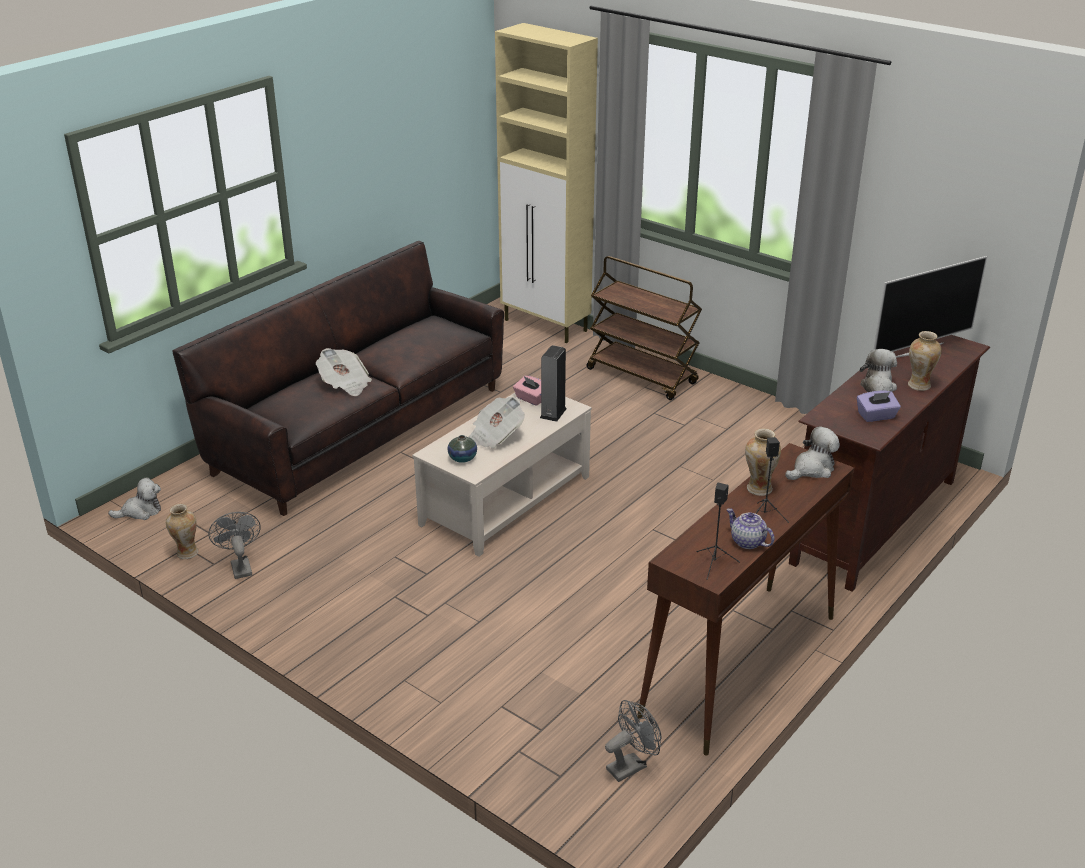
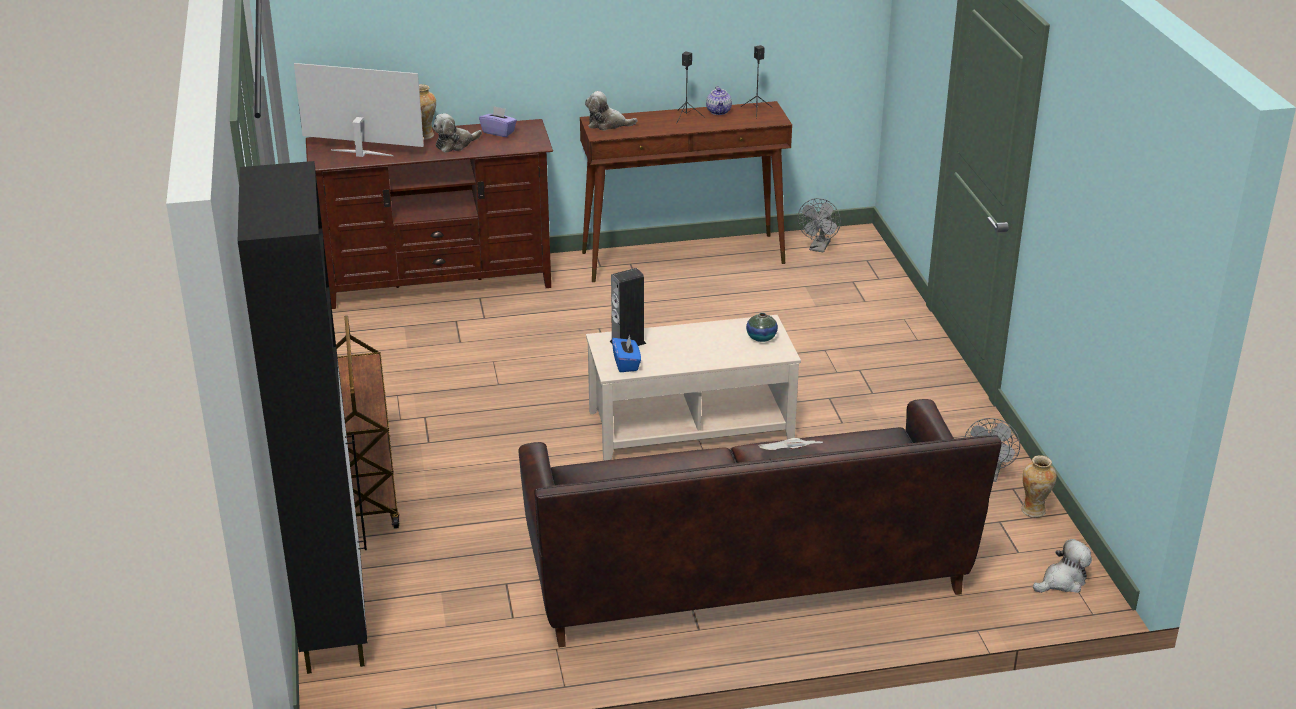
camera: 140 degrees left, 0 degrees up
(140, 511) = (1062, 581): plush toy -> plush toy turned 135 degrees clockwise
(495, 436) = (708, 344): newspaper -> none
(531, 399) = (626, 364): pink tissue box -> blue tissue box
(546, 326) = (334, 623): beige cabinet -> black cabinet
(631, 765) = (819, 248): grey fan -> grey fan turned 75 degrees counterclockwise
(758, 489) = (662, 128): vase -> none

